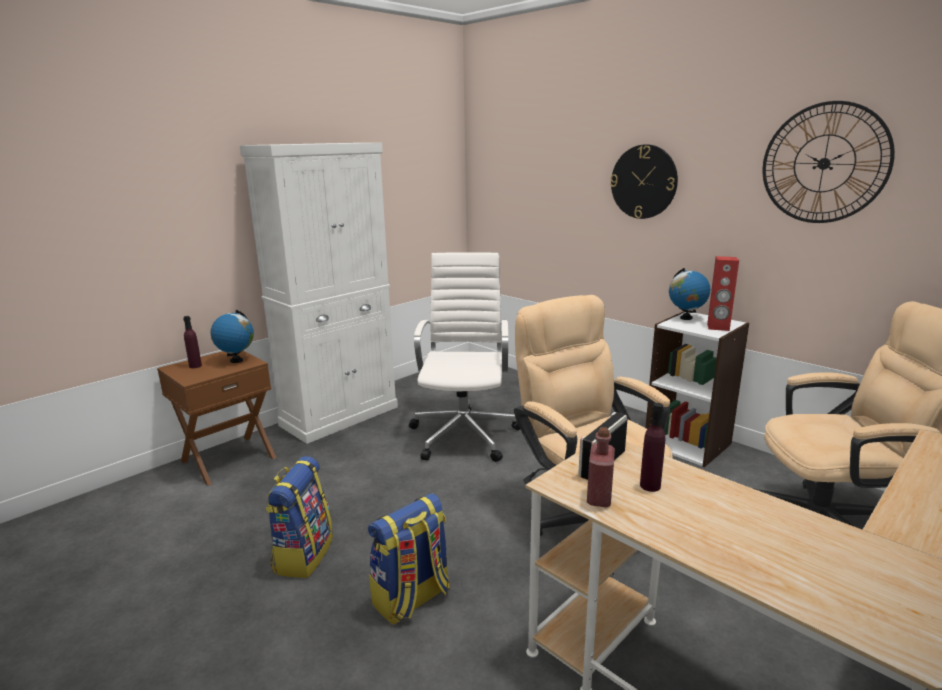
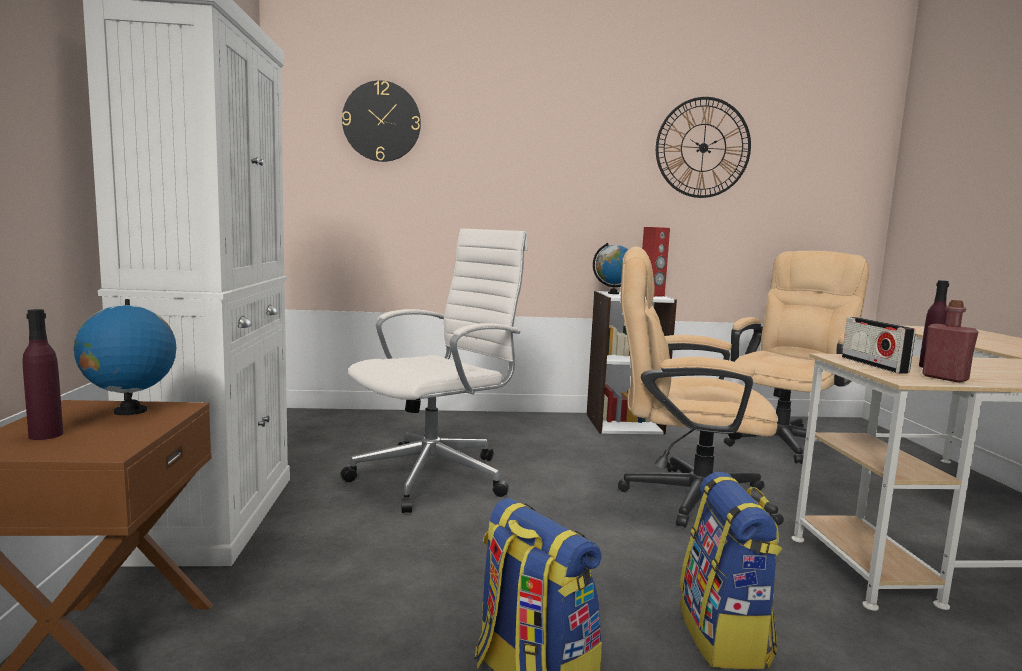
camera: 50 degrees left, 10 degrees down
(465, 434) = (436, 476): white office chair -> white office chair turned 90 degrees clockwise
(643, 182) = (539, 161): wall clock -> wall clock (381, 121)

